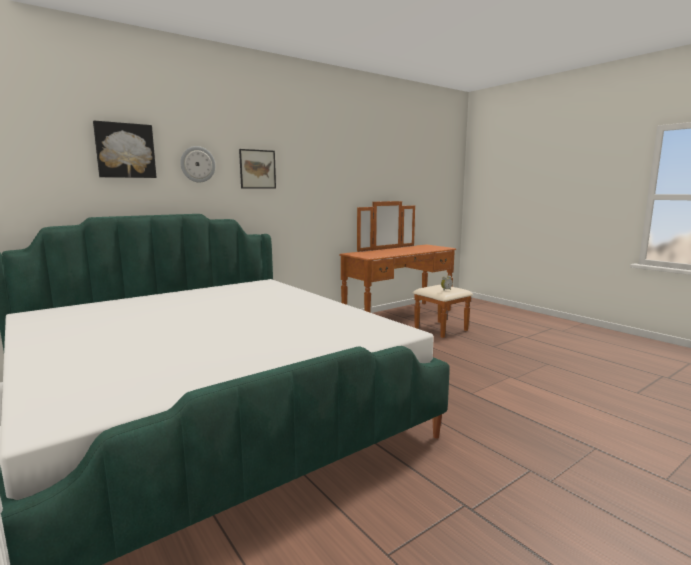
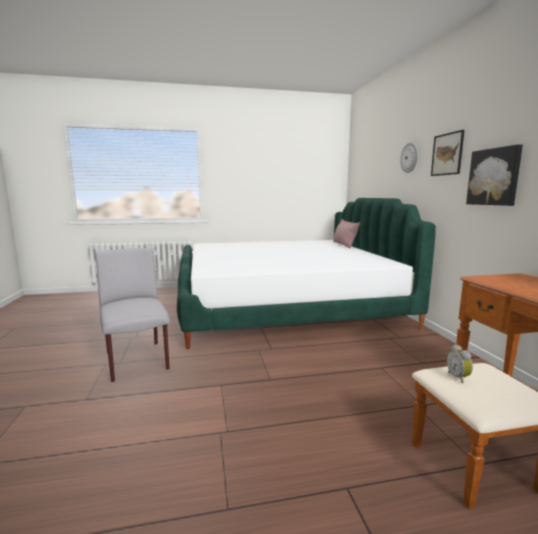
camera: 115 degrees right, 0 degrees up
(101, 302) = (344, 245): none -> pink pillow
(125, 150) = (382, 155): picture -> picture (494, 177)
(509, 457) = (137, 361): none -> grey chair

